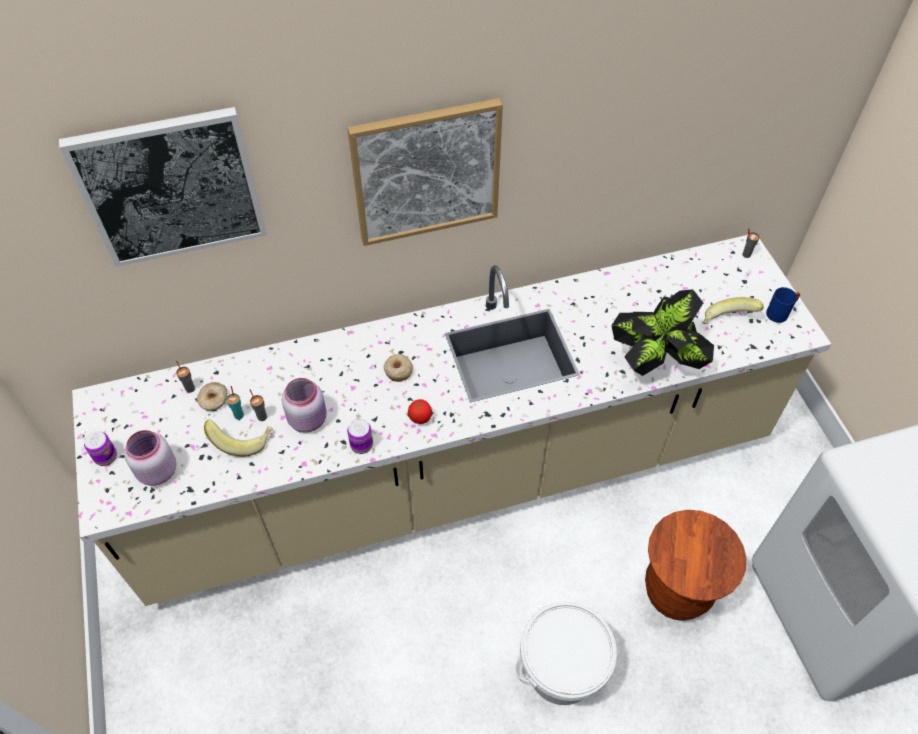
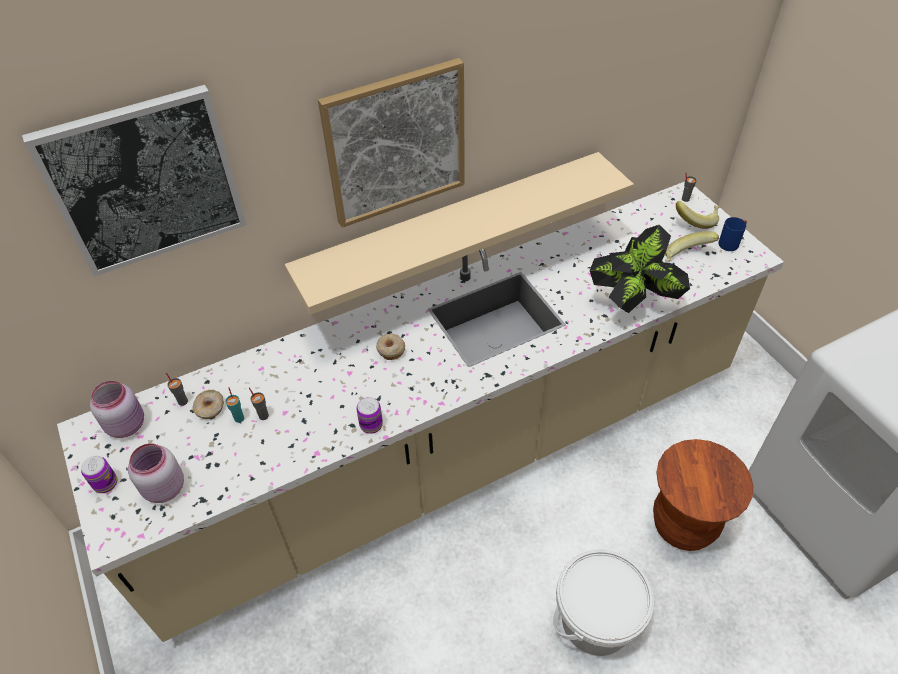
camera: 10 degrees left, 5 degrees down
(242, 440) = (248, 441): banana -> banana (696, 220)
(309, 419) = (312, 409): pink jar -> pink jar (127, 424)
(420, 419) = (423, 390): tomato -> none
(483, 254) = (452, 226): none -> beige shelf

